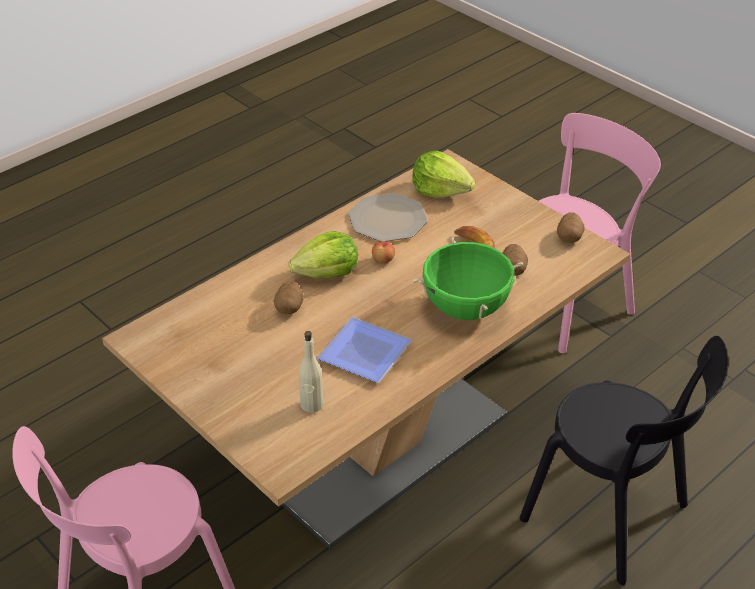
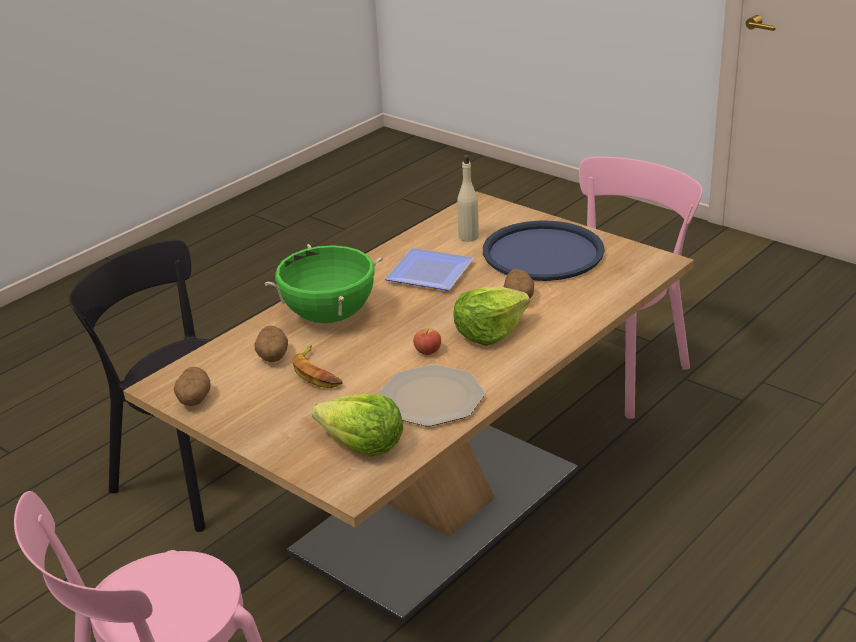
camera: 175 degrees right, 10 degrees down
(242, 367) = (543, 253): none -> blue tray

